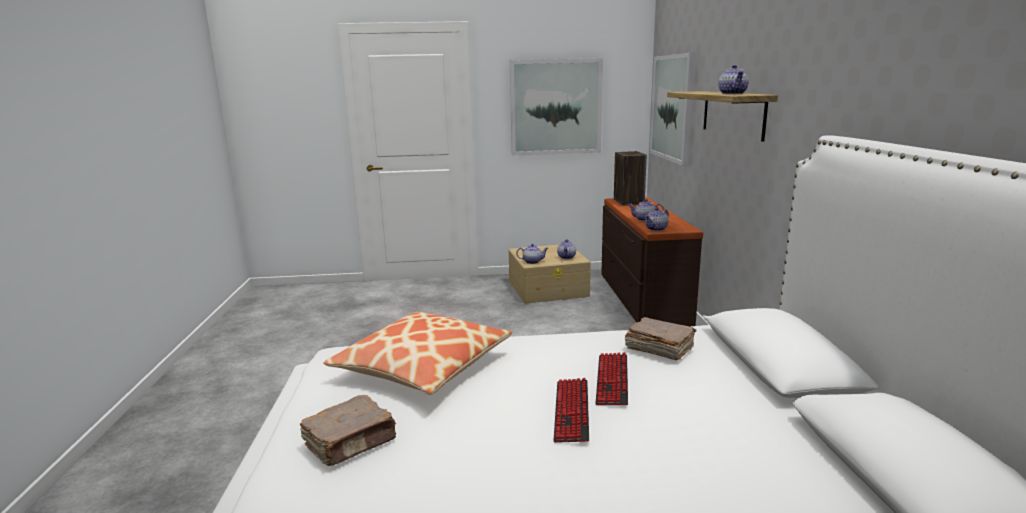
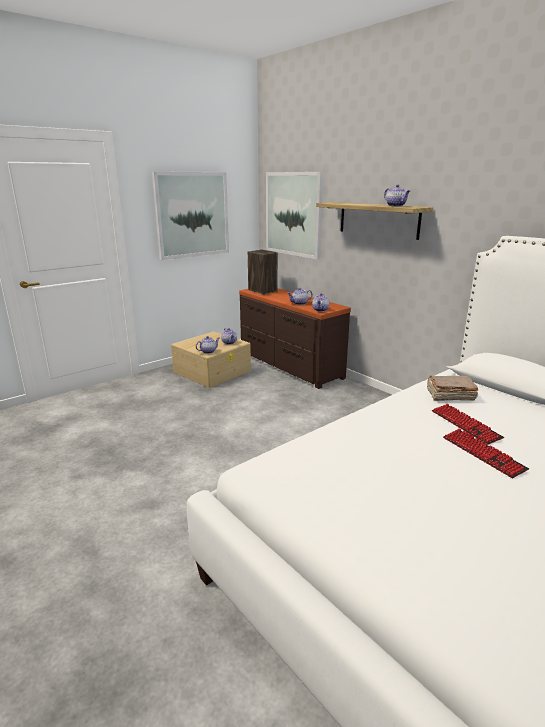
camera: 35 degrees left, 5 degrees up
(351, 443) = (406, 538): brown book -> none
(423, 366) = (342, 457): pillow -> none

